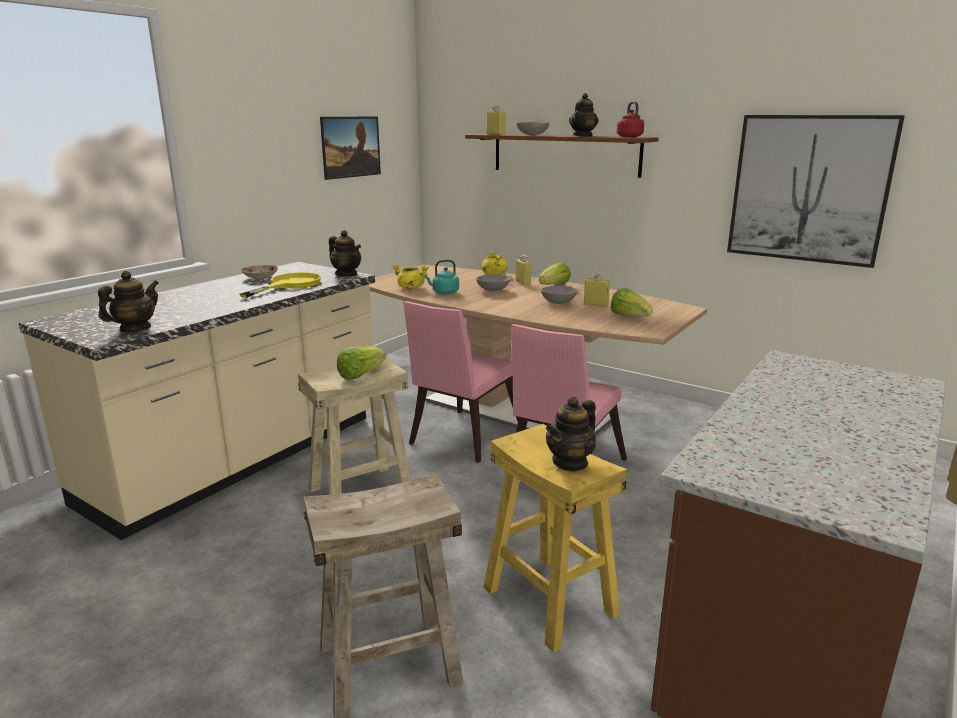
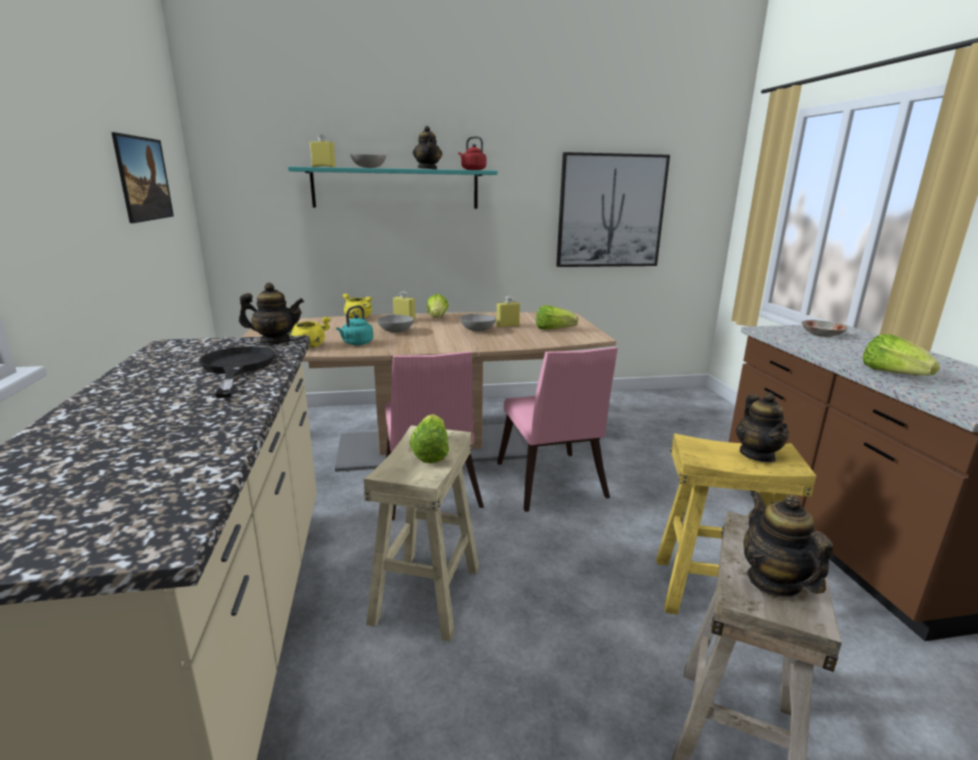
camera: 45 degrees left, 0 degrees up
(135, 329) = (167, 499): teapot -> teapot (773, 581)
(260, 277) = (158, 369): plate -> plate (821, 334)
(289, 285) = (236, 368): yellow frying pan -> black frying pan
(565, 154) = (396, 188): brown shelf -> turquoise shelf
(759, 426) = (892, 374): none -> lettuce

